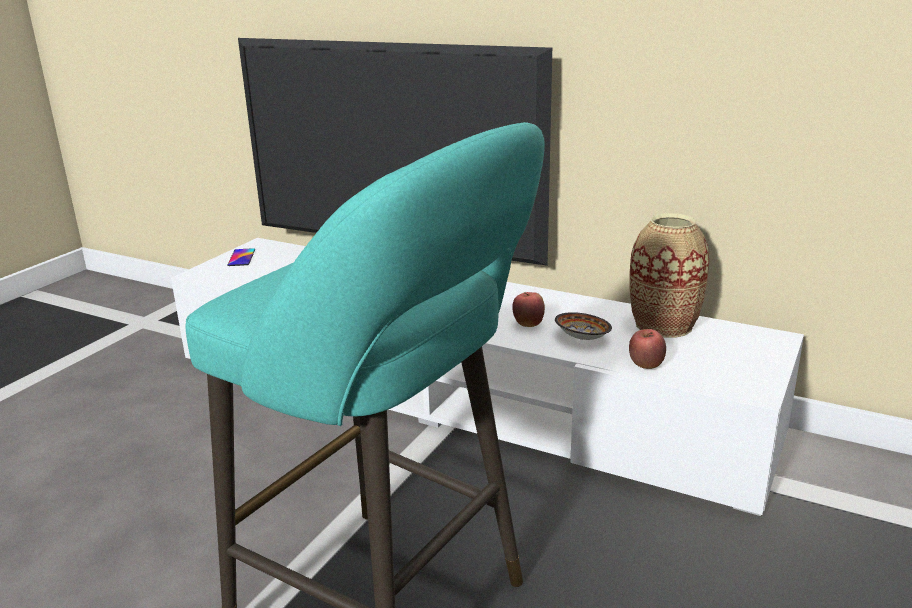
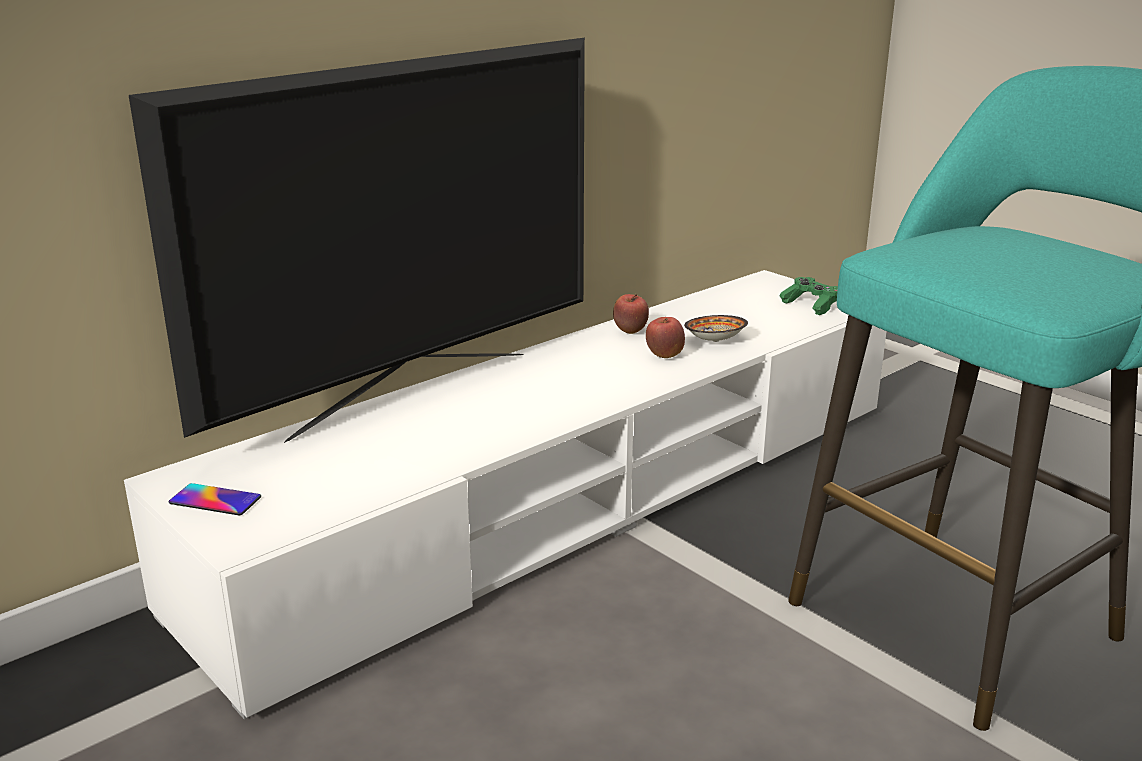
camera: 70 degrees left, 0 degrees up
(646, 366) = (790, 330): apple -> apple (630, 331)
(663, 325) = (711, 306): vase -> none
(728, 368) = (811, 305): none -> green game controller

